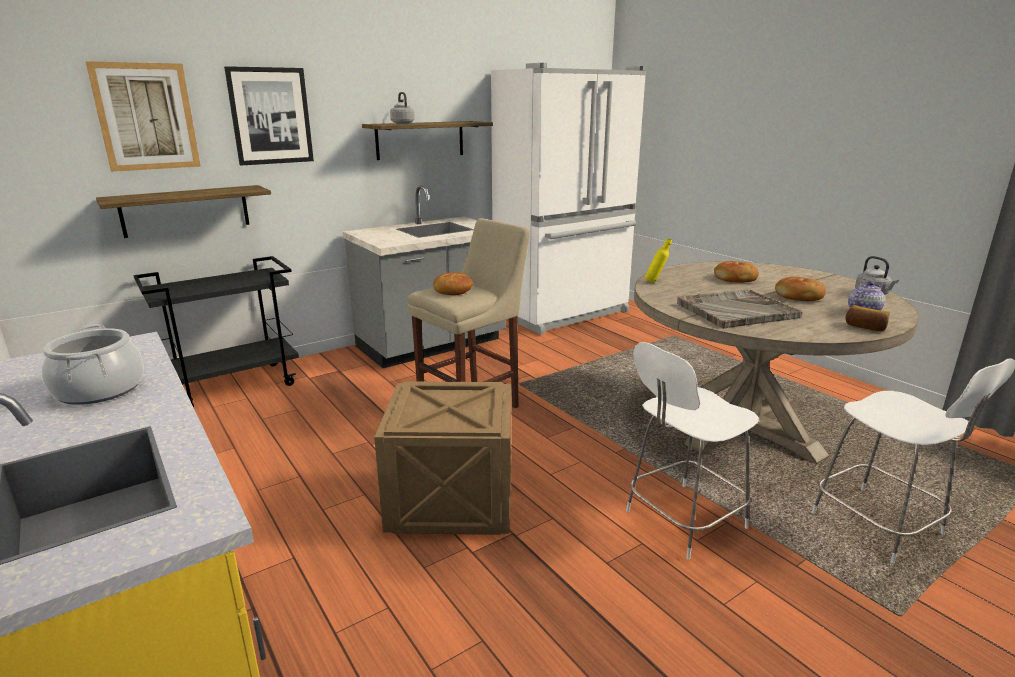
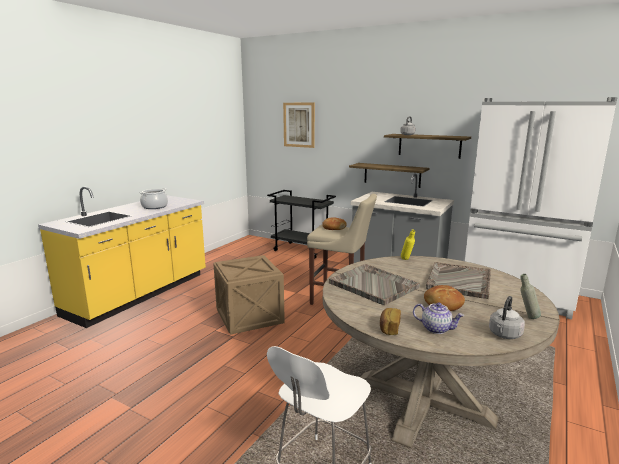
camera: 65 degrees right, 5 degrees down
(185, 211) = (306, 166): shelf -> shelf (392, 175)
(270, 116) = (346, 127): picture -> none
(682, 520) = (273, 384): white chair -> none
(735, 279) = (458, 281): bread -> grey tray
(832, 280) = (527, 317): none -> grey bottle

